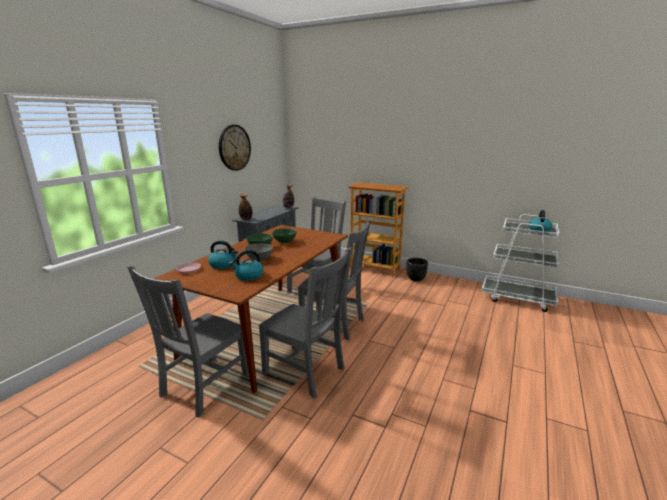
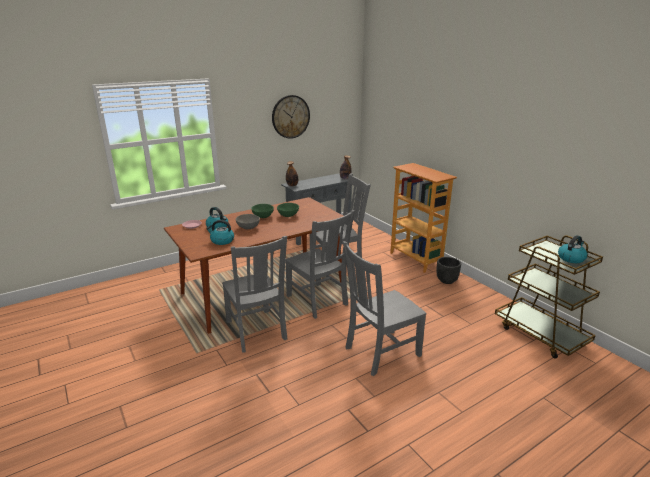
camera: 30 degrees right, 5 degrees up
(203, 387) = (182, 317): grey chair -> grey chair (380, 352)
(517, 298) = (540, 334): white cart -> brown cart

